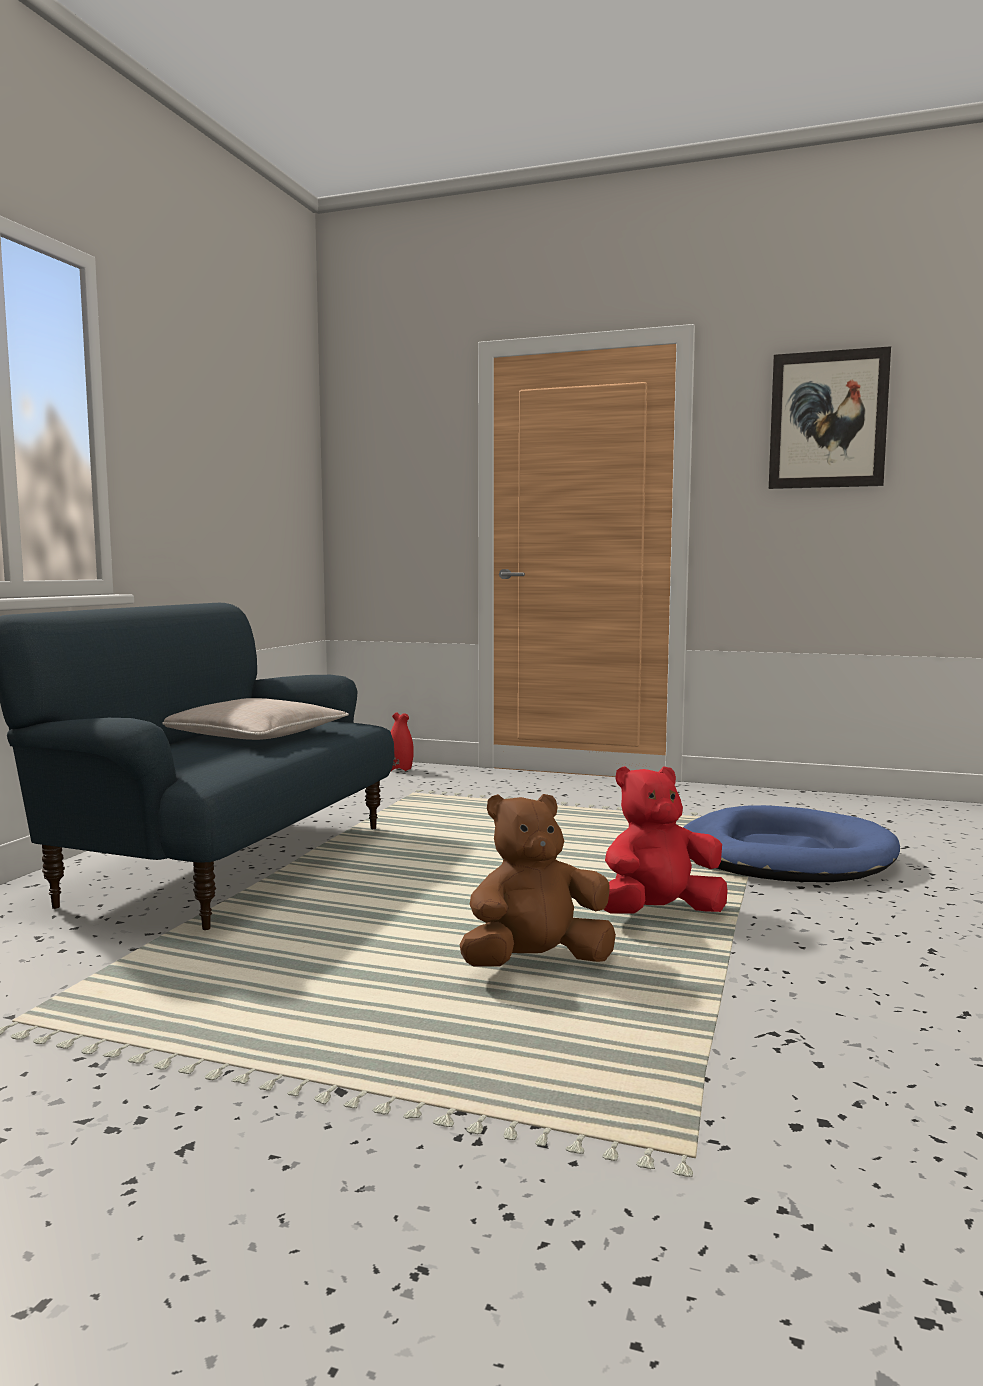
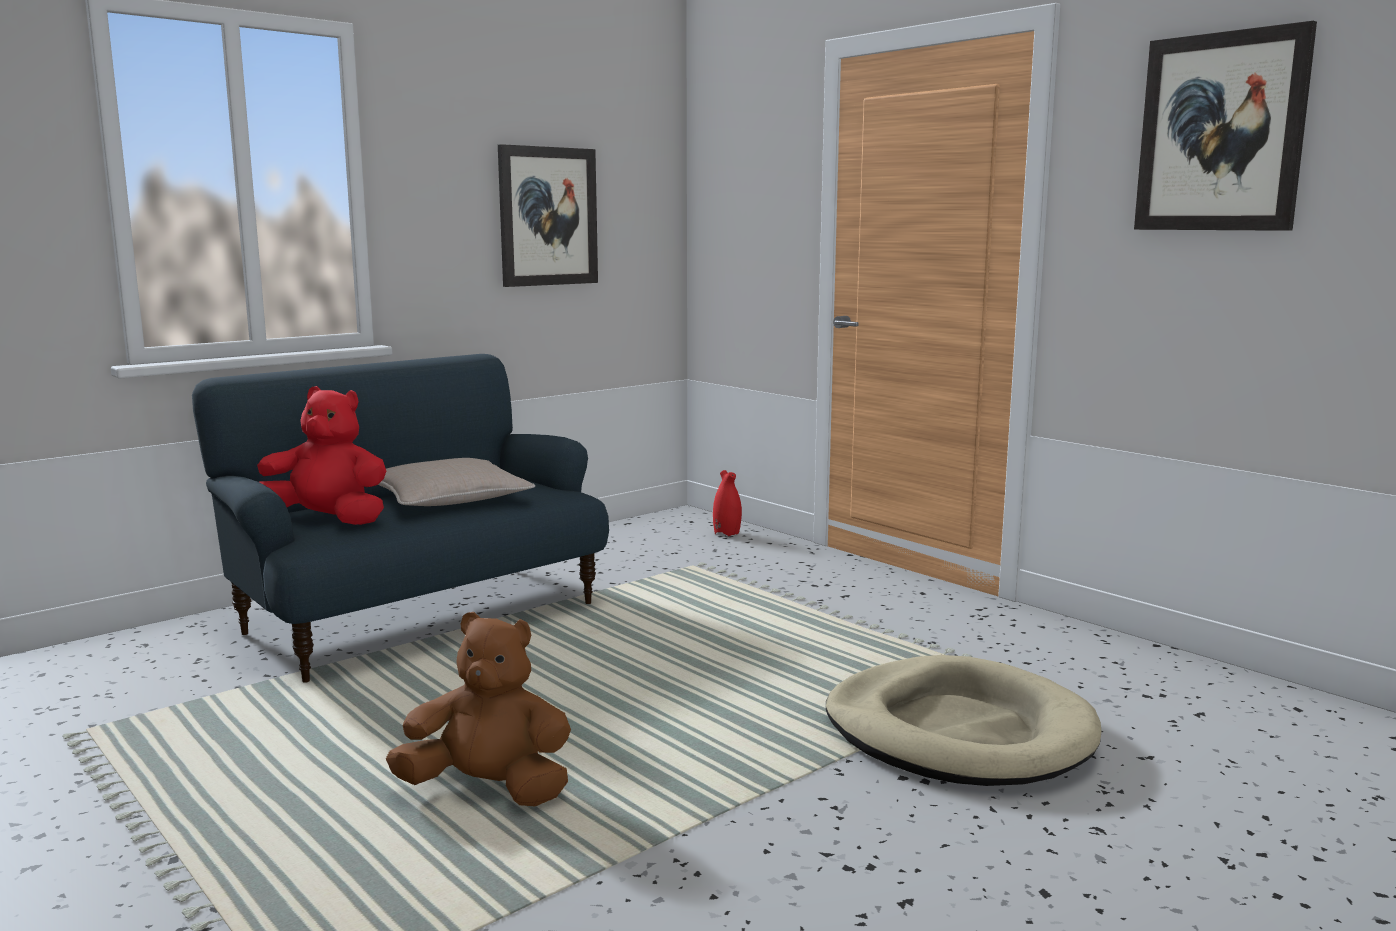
camera: 30 degrees right, 5 degrees up
(237, 478) = (548, 216): none -> picture
(658, 914) = (688, 768): red plush toy -> red plush toy (326, 521)
(784, 855) = (958, 731): blue dog bed -> beige dog bed

